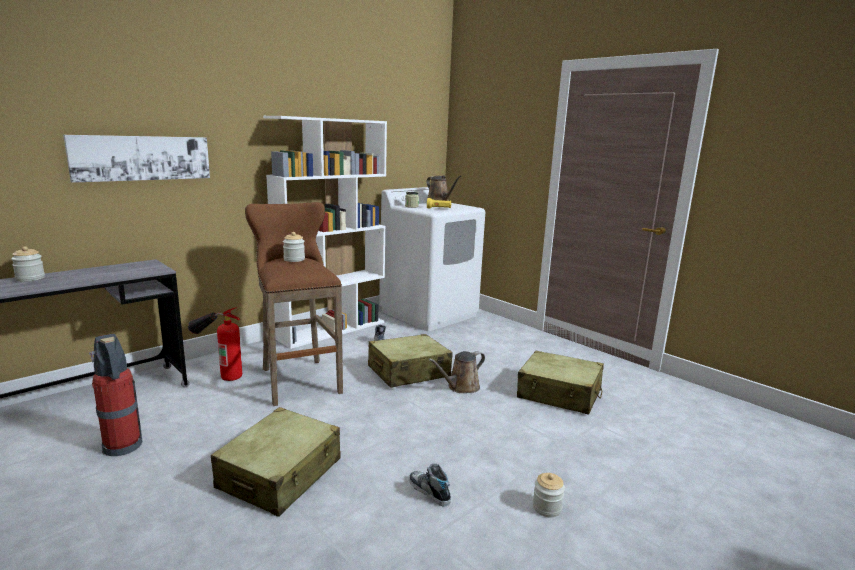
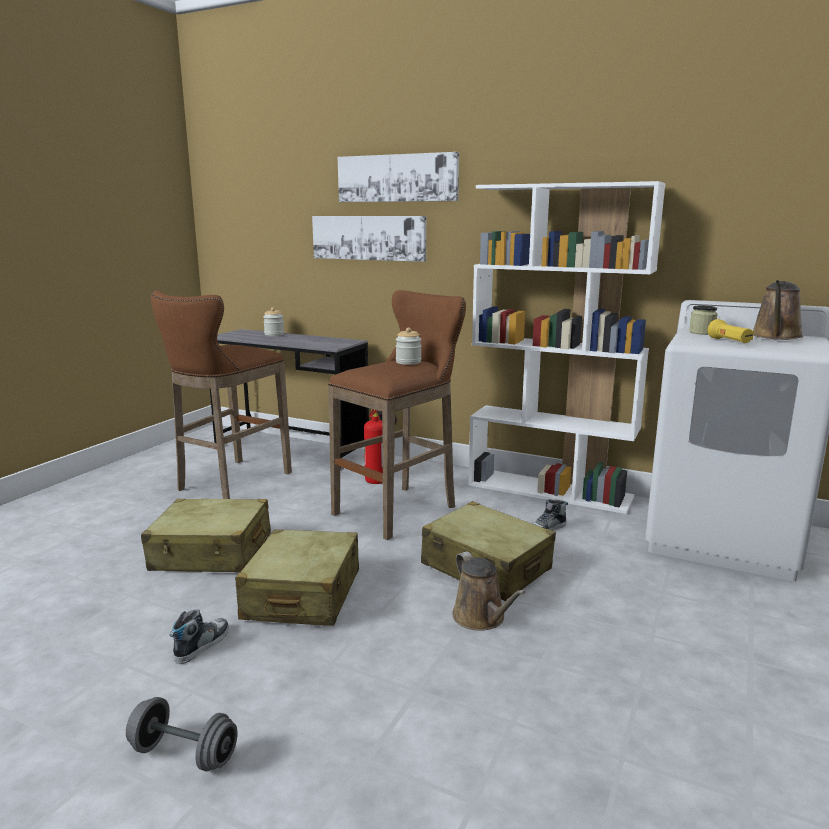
camera: 70 degrees right, 0 degrees up
(123, 447) = (230, 483): fire extinguisher -> brown stool
(171, 101) = (397, 178): none -> picture
(461, 387) = (481, 618): brown watering can -> brown watering can turned 150 degrees counterclockwise
(546, 508) = (184, 754): jar -> grey dumbbell
(559, 394) = (559, 734): beige suitcase -> beige suitcase (302, 595)

